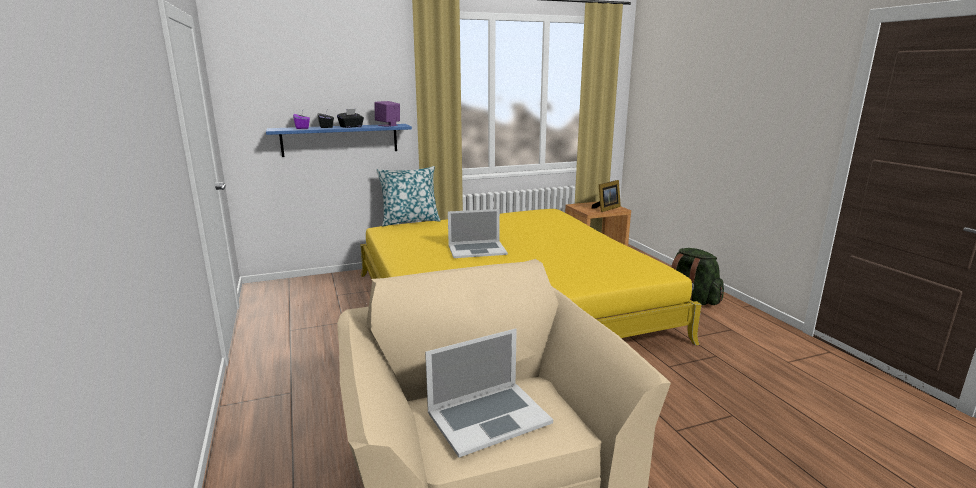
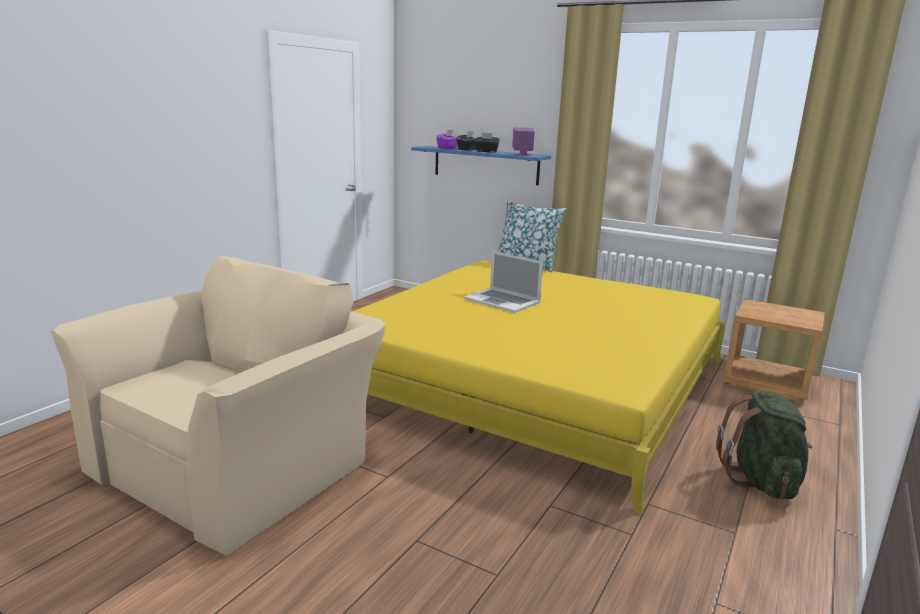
camera: 50 degrees right, 0 degrees up
(488, 417) = (188, 381): laptop -> none
(606, 208) = (786, 318): picture frame -> none

